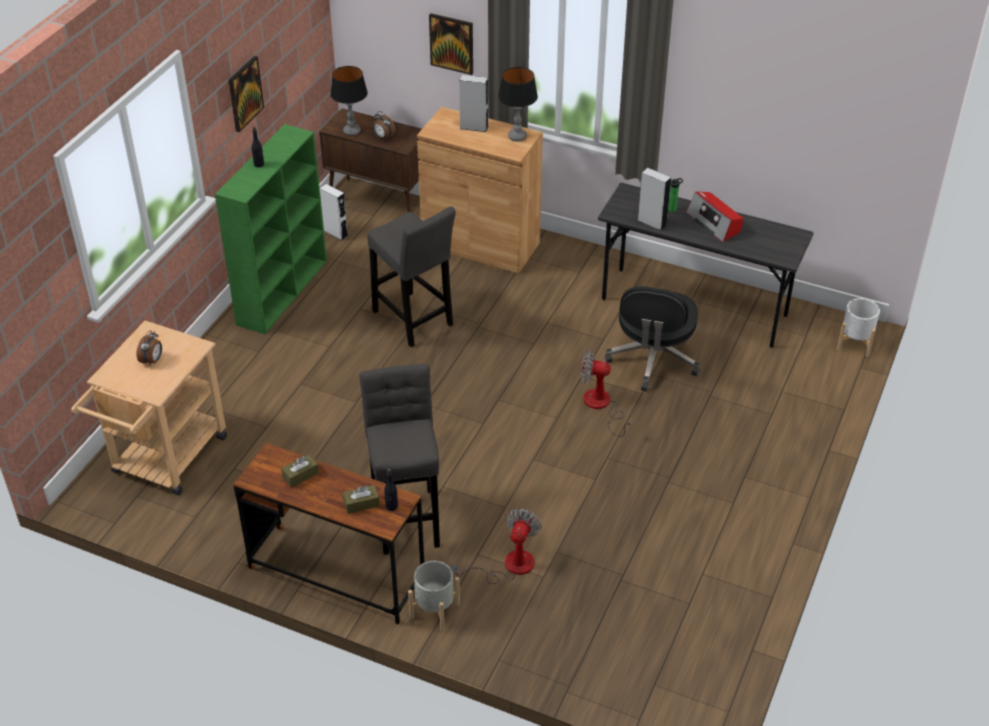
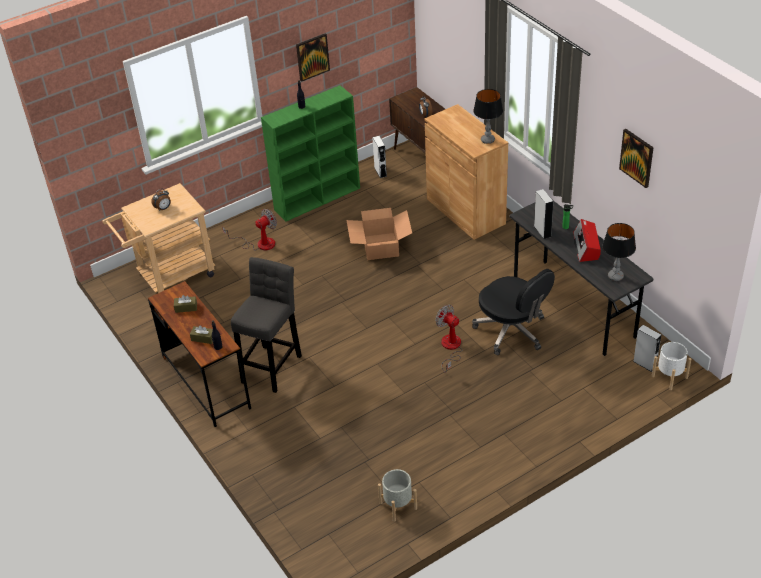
camera: 35 degrees right, 0 degrees up
(352, 131) = (409, 104): table lamp -> table lamp (615, 276)
(414, 321) = (380, 246): grey stool -> cardboard box
(435, 610) = (241, 429): grey planter -> grey planter (398, 506)
(452, 43) = (472, 60): picture -> picture (637, 157)
(474, 127) = (465, 124): grey speaker -> grey speaker (644, 364)
(508, 566) = (305, 422): fan -> fan (259, 243)
(653, 360) = (512, 331): black office chair -> black office chair turned 90 degrees counterclockwise

